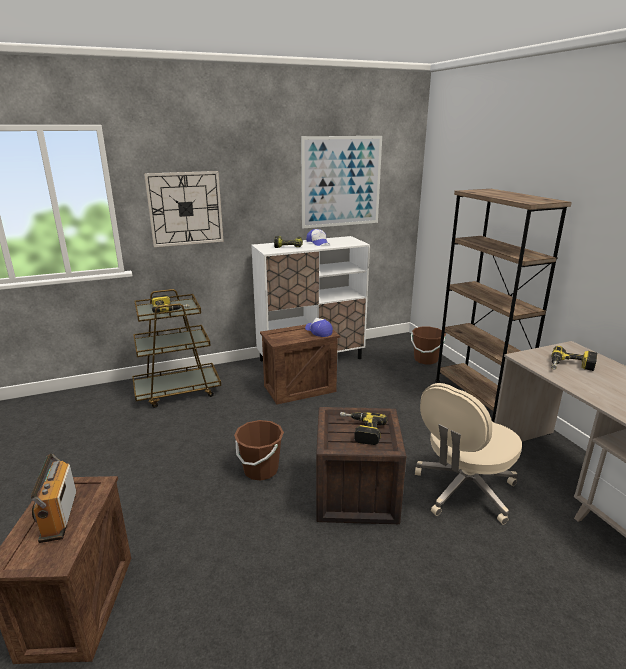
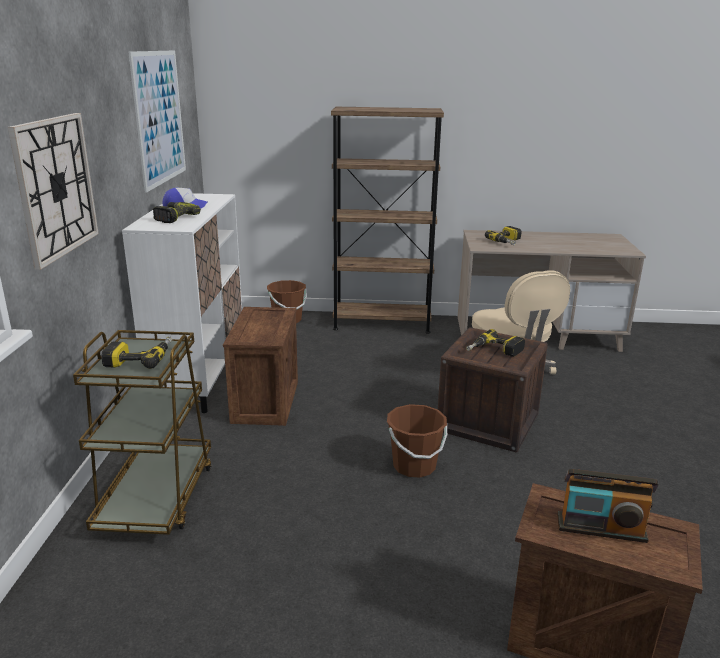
camera: 65 degrees left, 0 degrees up
(318, 331) = (270, 314): cap -> none

